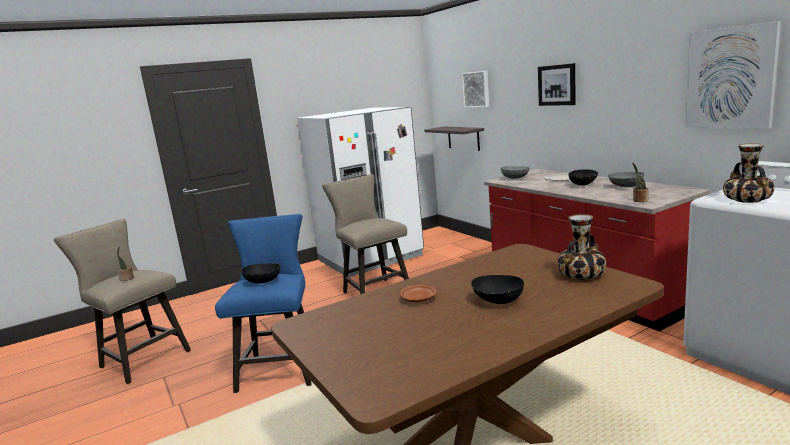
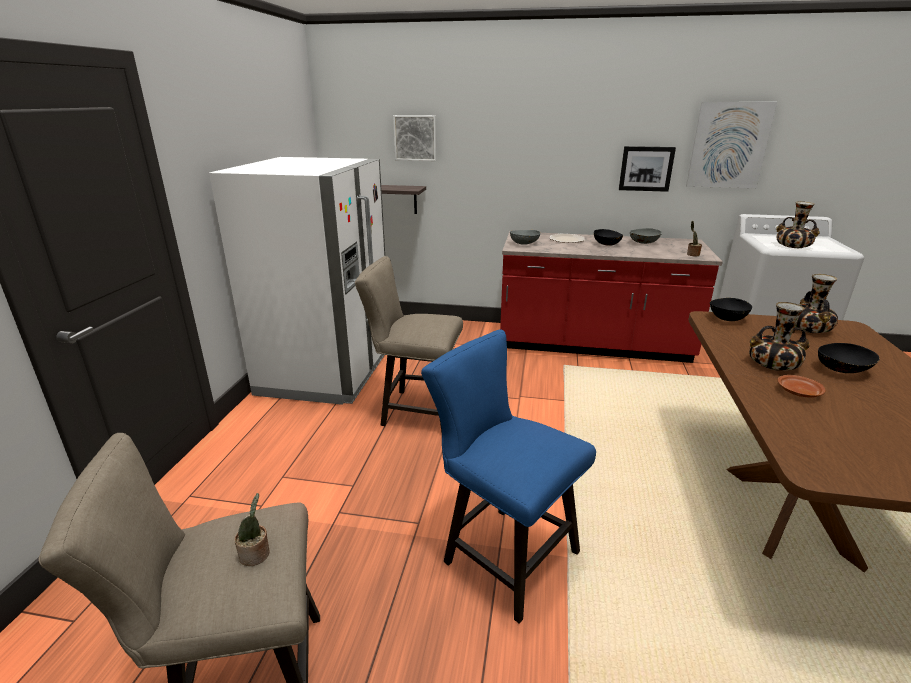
camera: 50 degrees left, 10 degrees up
(263, 281) = (530, 443): black bowl -> black bowl (727, 318)
(459, 283) = (772, 364): none -> vase
(557, 85) = (543, 140): picture -> picture (646, 168)

